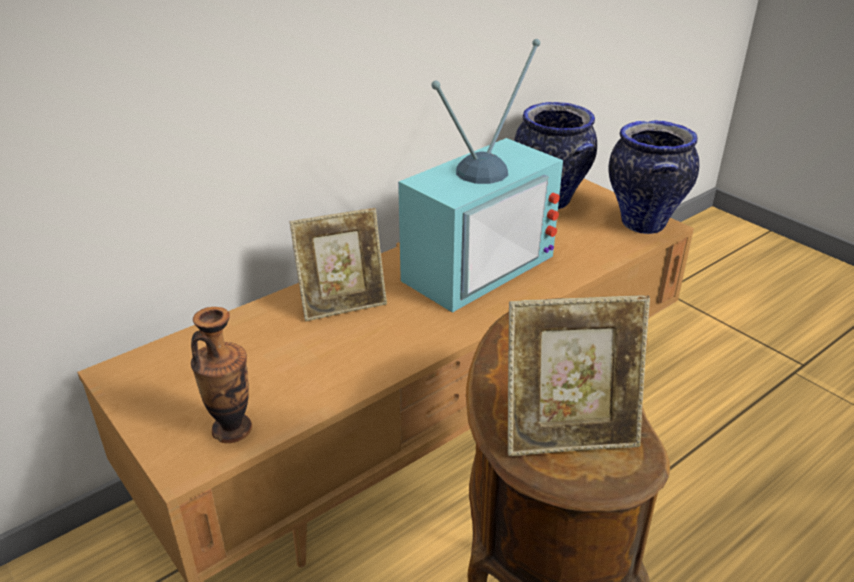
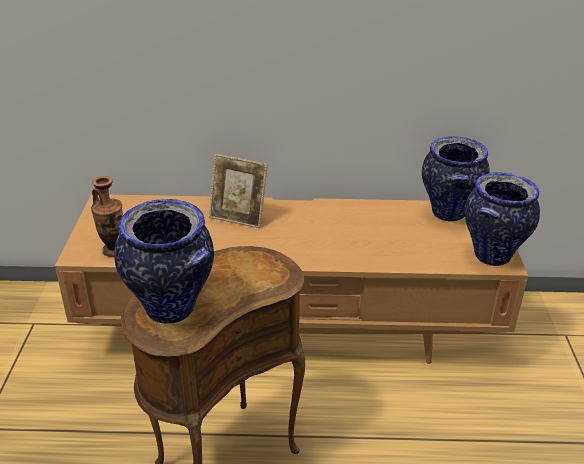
camera: 40 degrees right, 0 degrees up
(474, 264) = (339, 229): television -> none
(569, 433) = (172, 309): picture frame -> vase

